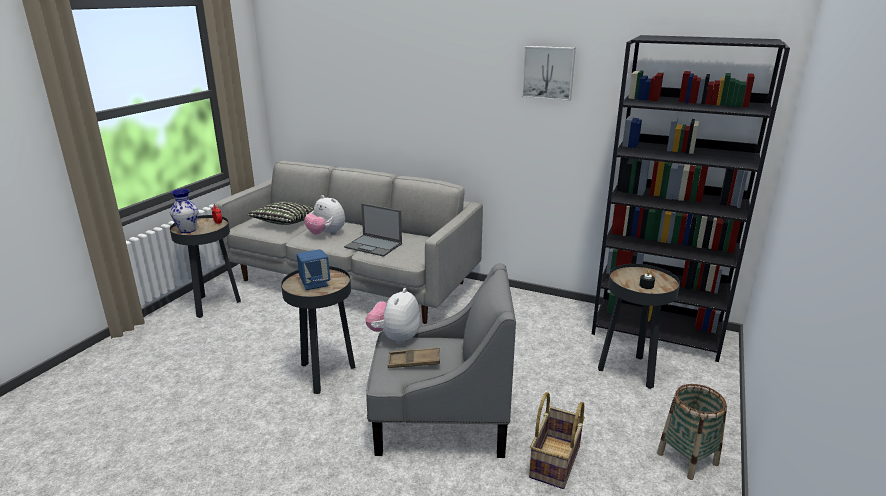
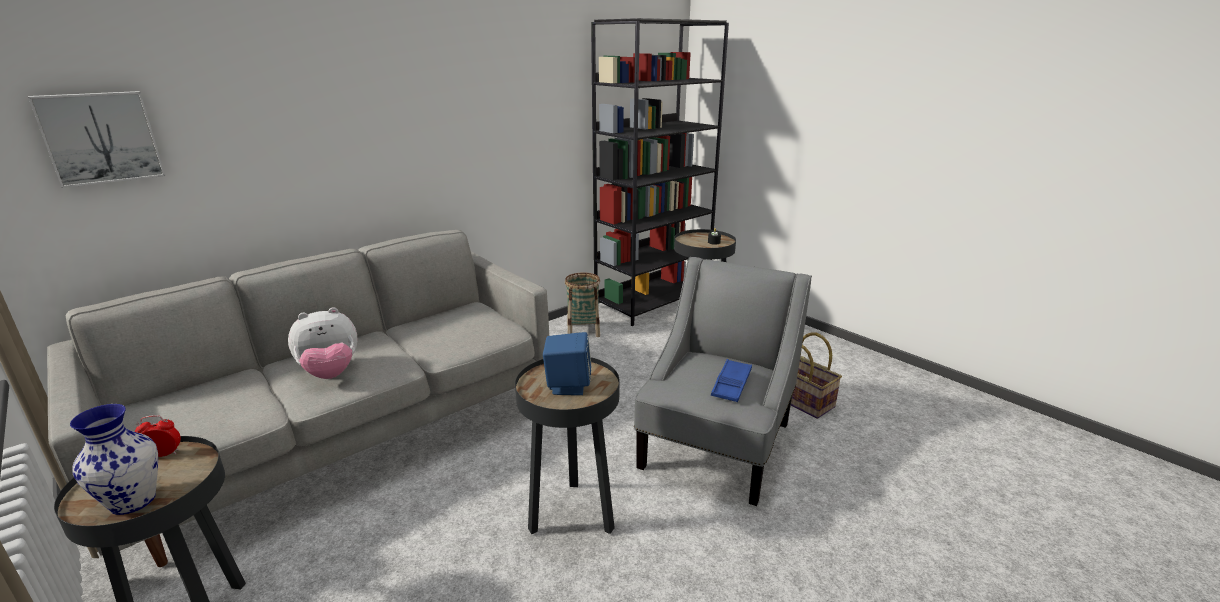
camera: 65 degrees left, 0 degrees up
(285, 223) = (217, 404): pillow -> none
(374, 246) = (430, 346): laptop -> none
(395, 338) = (669, 387): plush toy -> none
(414, 361) = (731, 384): brown tray -> blue tray
(548, 72) = (514, 67): picture -> picture (100, 138)
(687, 458) = (813, 347): basket -> basket (583, 330)

